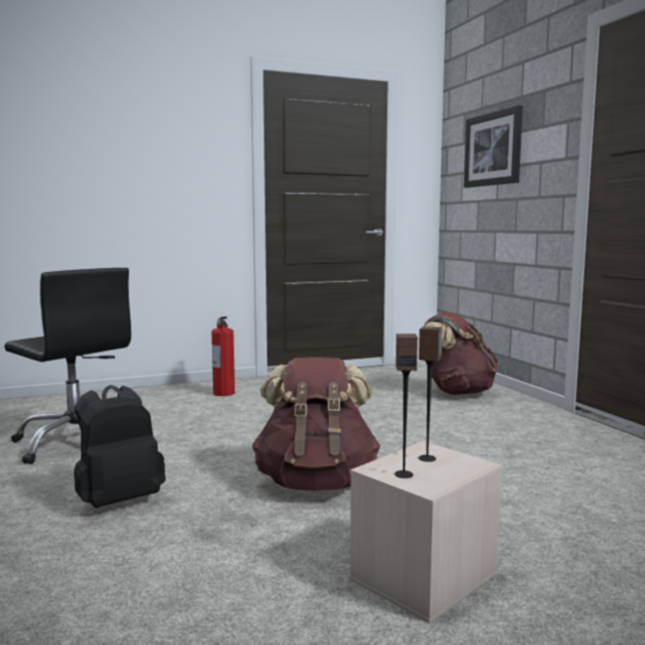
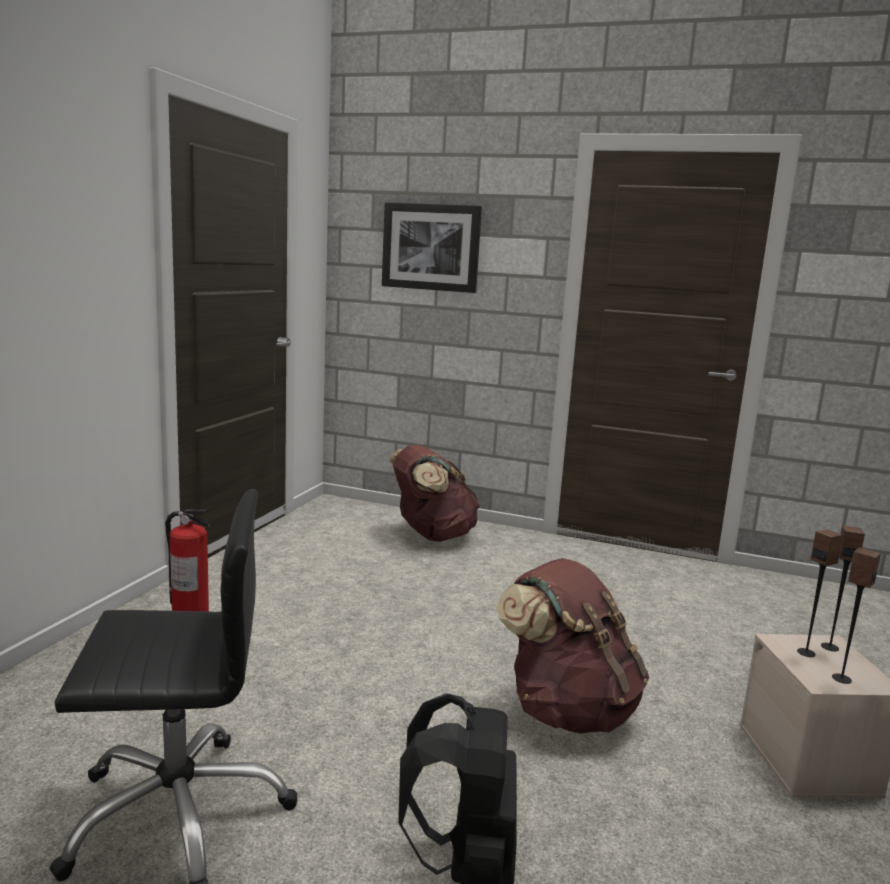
camera: 50 degrees left, 5 degrees up
(463, 464) = (829, 647): none -> speaker

